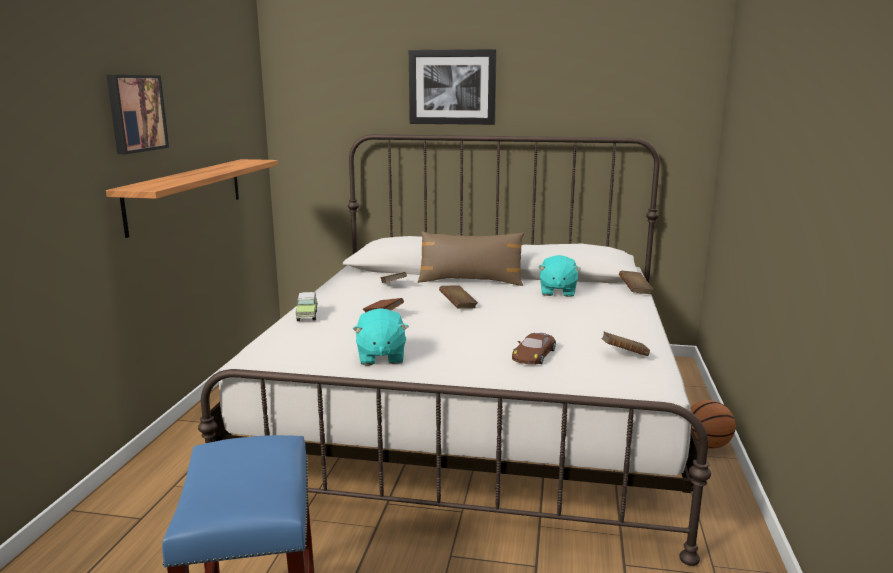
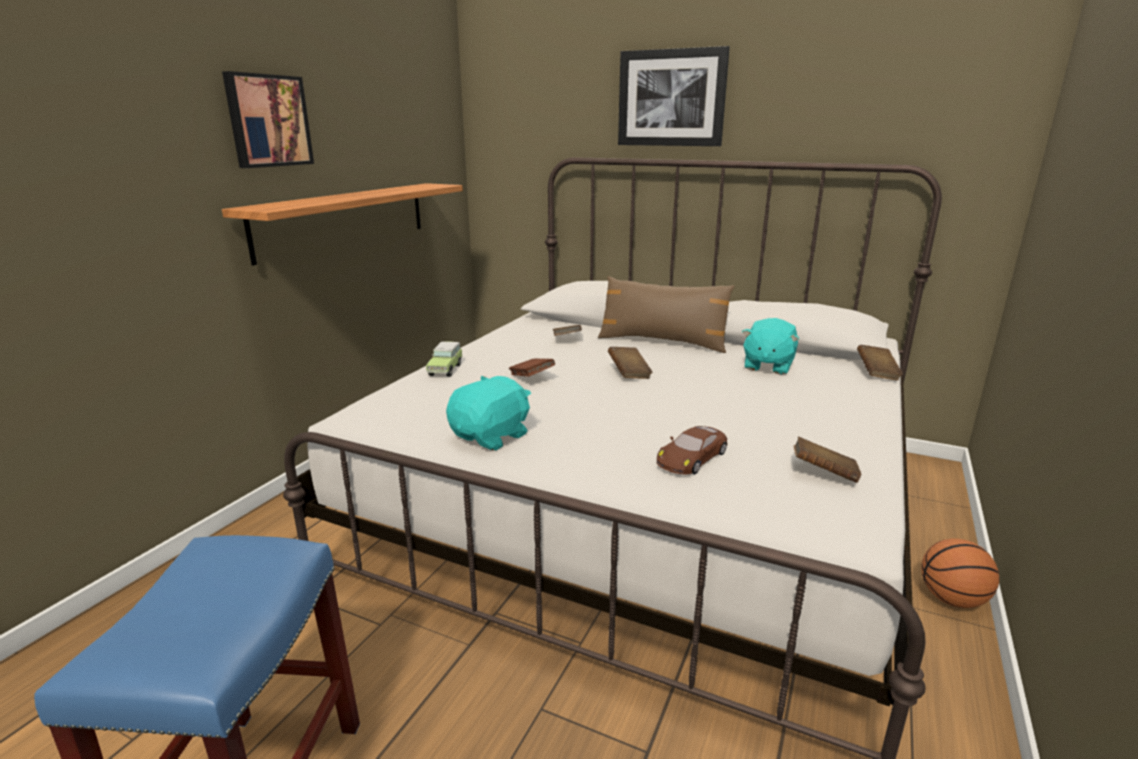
camera: 15 degrees right, 5 degrees up
(380, 357) = (491, 436): turquoise plush toy -> turquoise plush toy turned 150 degrees counterclockwise

